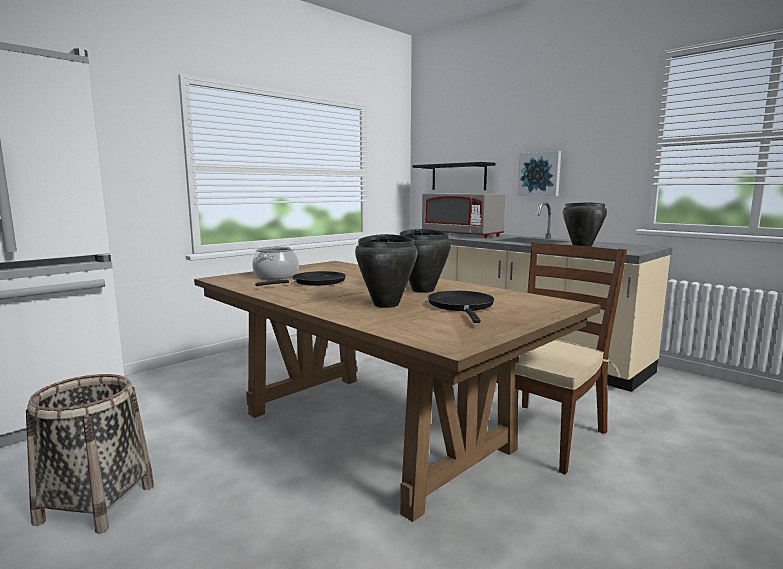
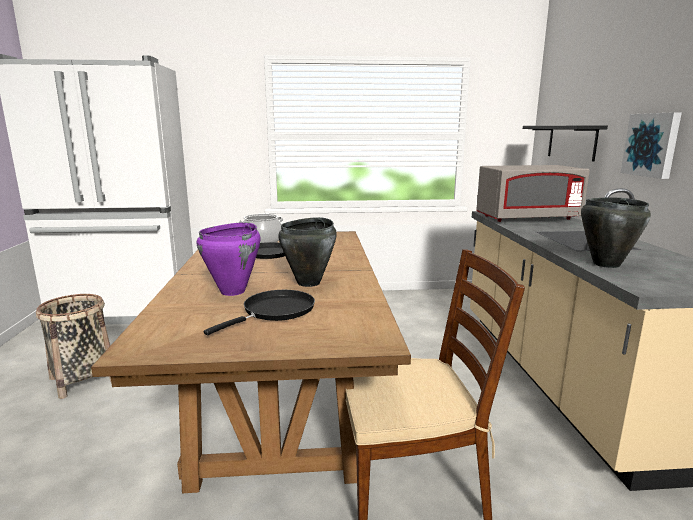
camera: 40 degrees right, 5 degrees up
(386, 304) = (233, 291): black cooking pot -> purple cooking pot
(462, 235) = (527, 218): grey microwave -> grey microwave turned 90 degrees counterclockwise

